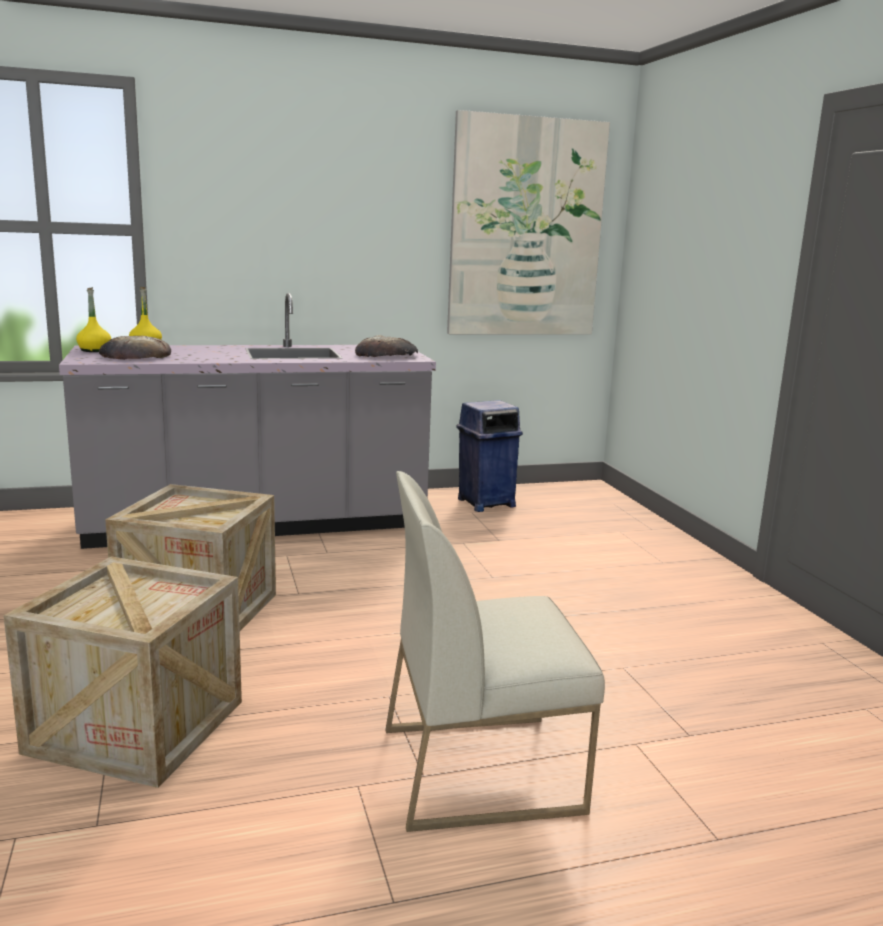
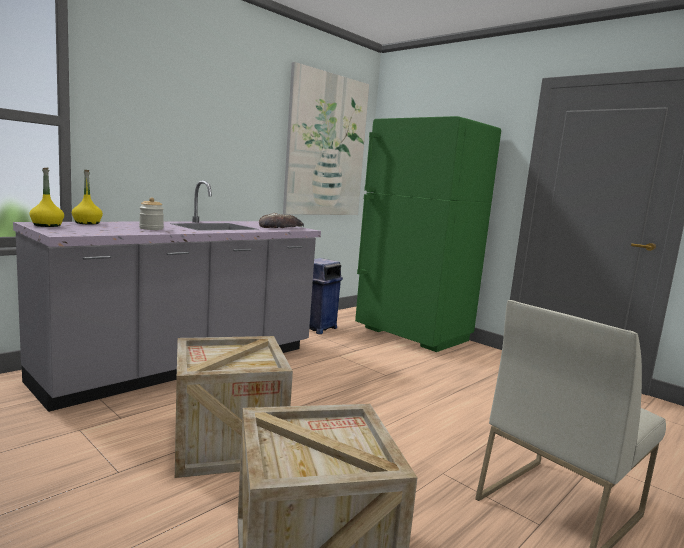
camera: 30 degrees left, 5 degrees down
(135, 356) = (99, 229): bread -> none
(197, 355) = (151, 228): none -> jar
(623, 532) = (413, 335): none -> green fridge

